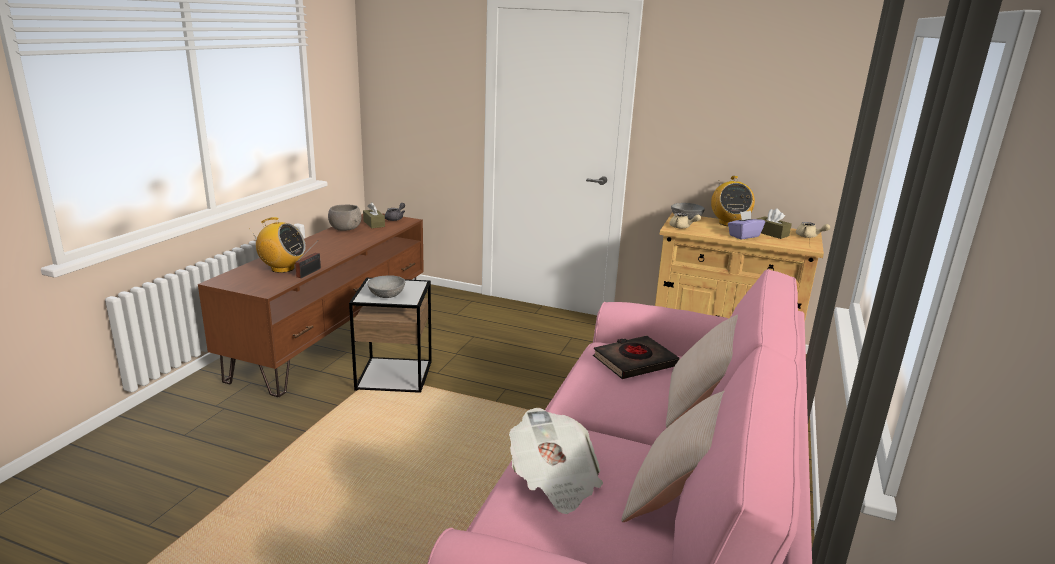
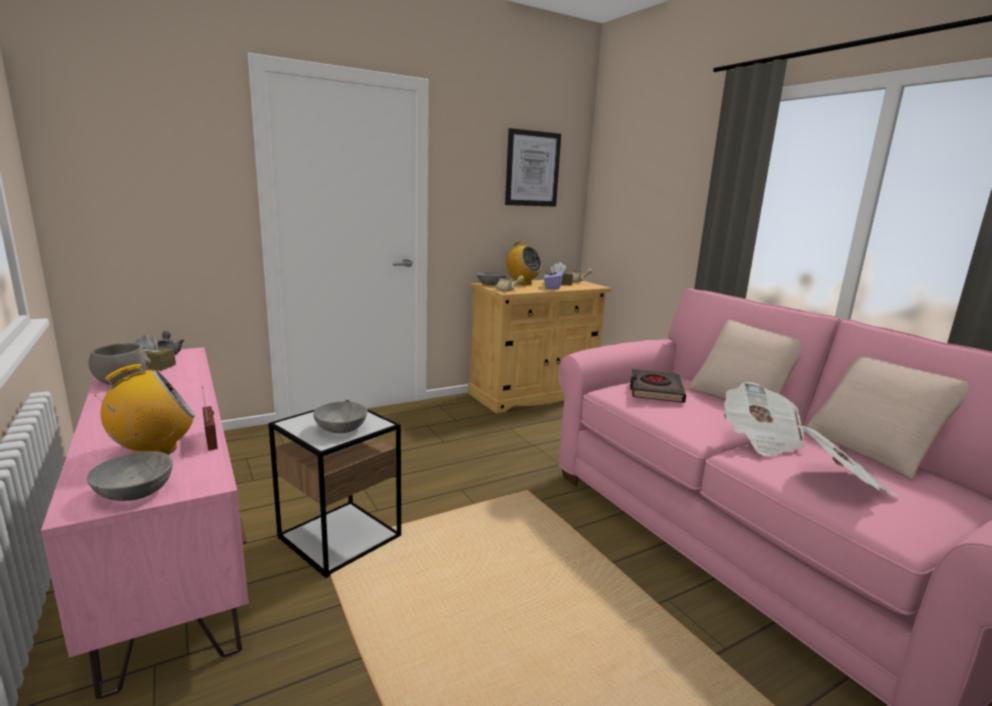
camera: 50 degrees left, 5 degrees down
(242, 283) = (135, 491): none -> grey bowl
(334, 334) = (171, 537): brown tv stand -> pink tv stand
(597, 429) = (759, 439): none -> newspaper
(768, 92) = (532, 169): none -> picture

